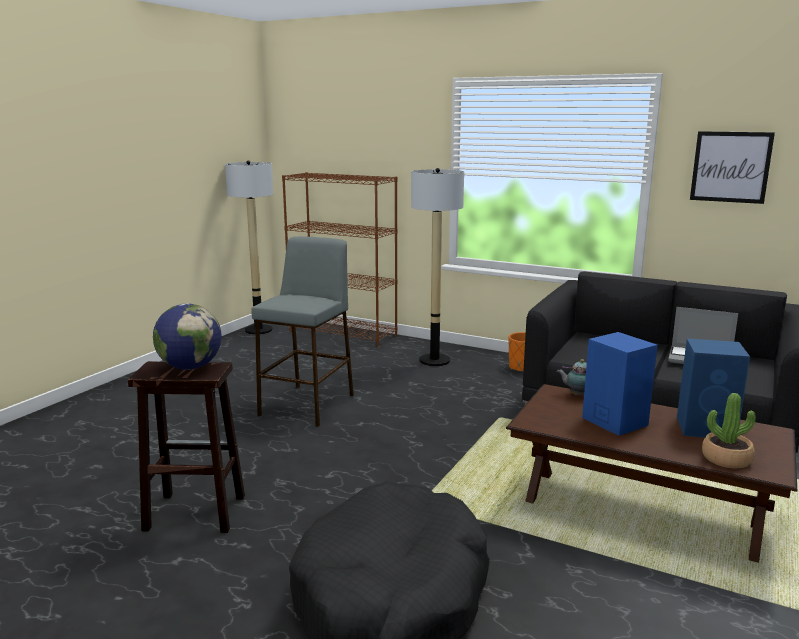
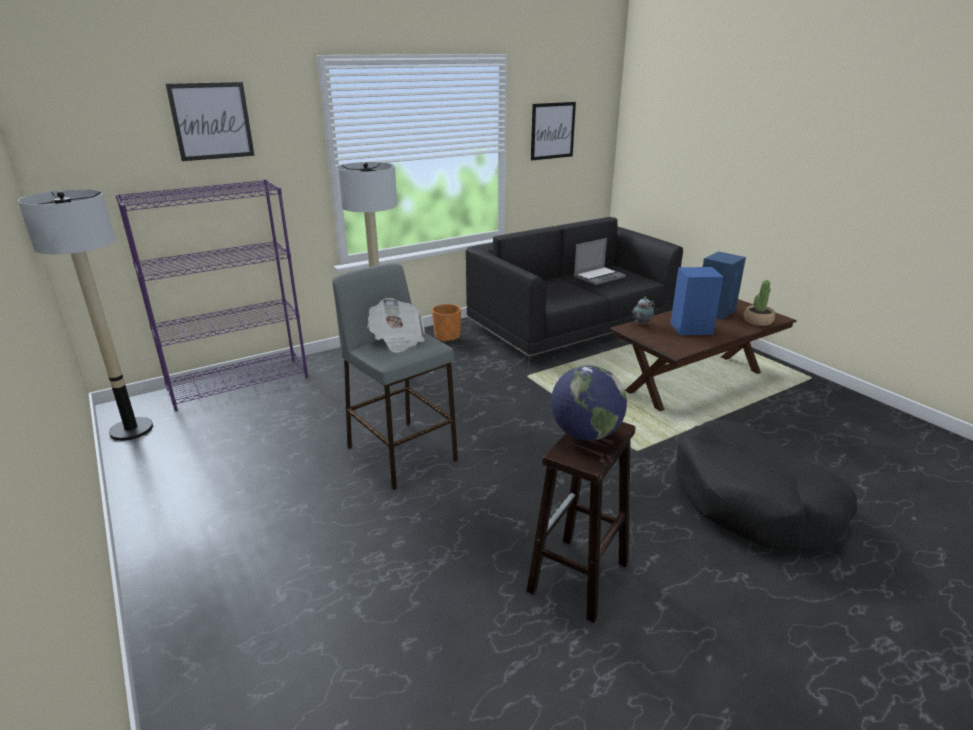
camera: 60 degrees left, 10 degrees up
(300, 296) = (397, 340): none -> newspaper
(343, 333) = (239, 383): brown bookcase -> purple bookcase
(370, 128) = (212, 121): none -> picture

